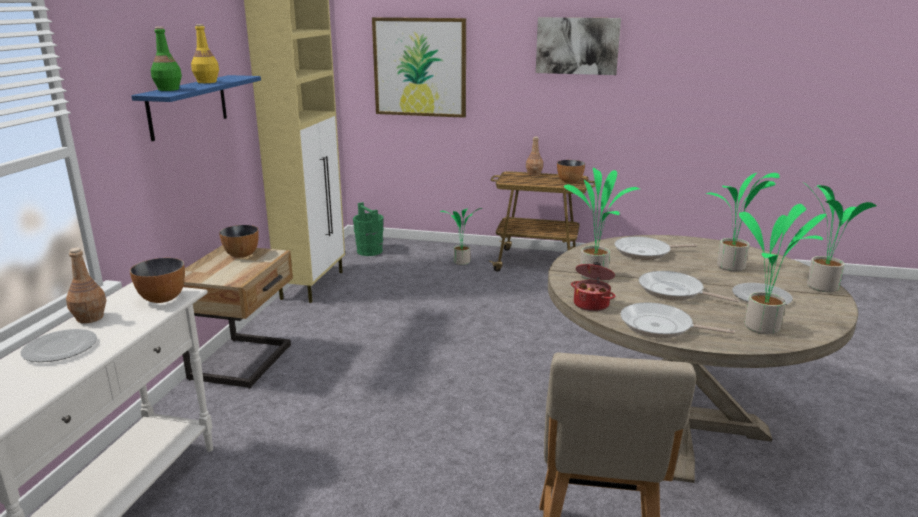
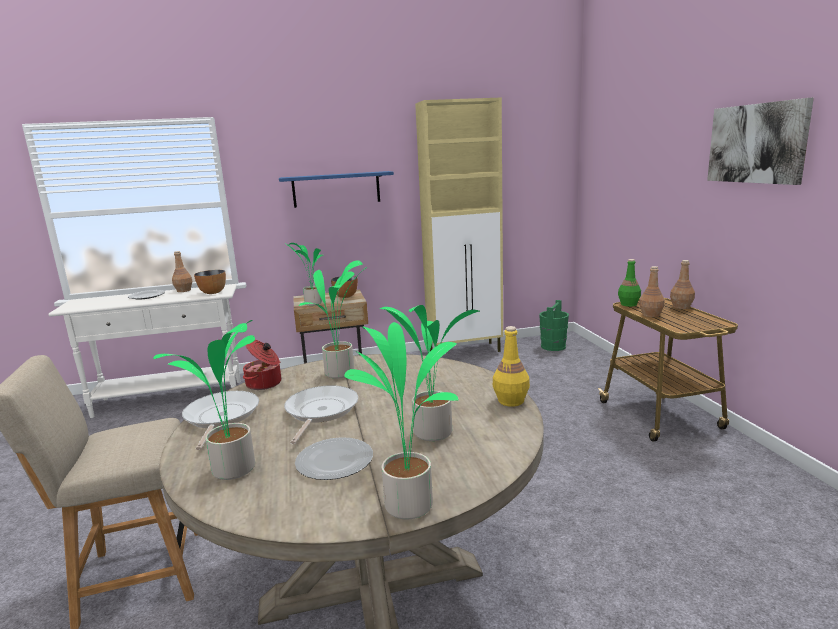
camera: 65 degrees right, 5 degrees down
(168, 89) = (304, 175): green bottle -> green bottle (628, 304)
(206, 82) = (345, 173): yellow bottle -> yellow bottle (510, 401)
(420, 67) = (623, 173): picture -> none
(461, 262) = (593, 382): potted plant -> potted plant (312, 303)
(539, 183) = (650, 315): none -> brown bottle
(569, 182) = (693, 323): bowl -> none
(645, 252) = (434, 383): frying pan -> none

